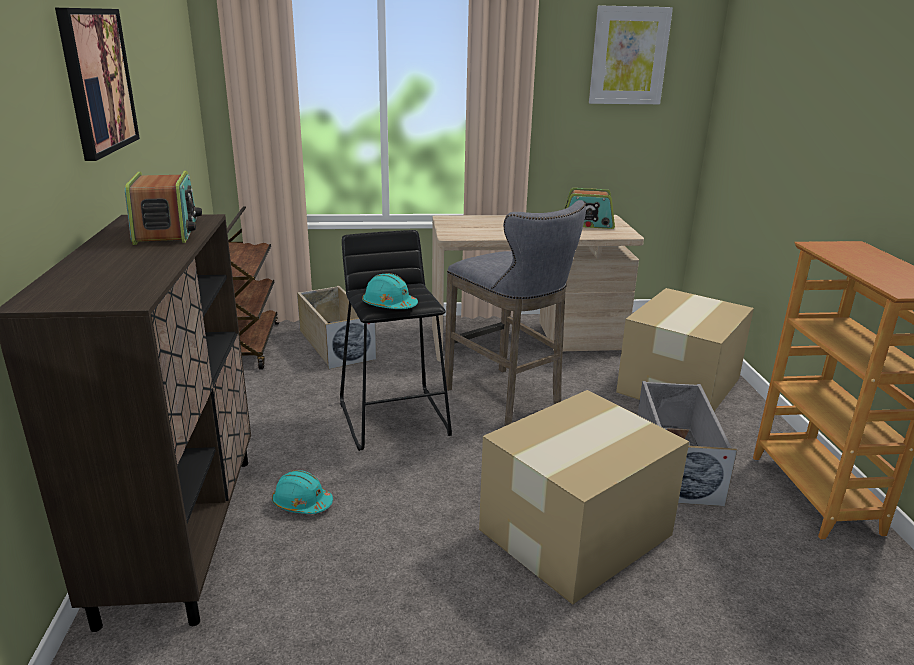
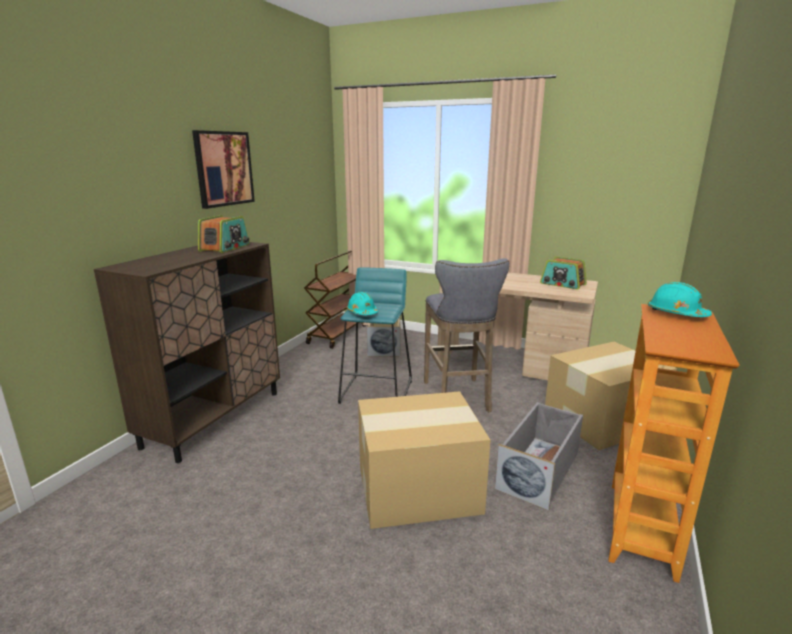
camera: 30 degrees right, 5 degrees down
(302, 503) = (281, 422): turquoise hard hat -> turquoise hard hat (676, 313)
(395, 418) = (376, 391): black stool -> turquoise stool
(629, 56) = (618, 160): picture -> none

